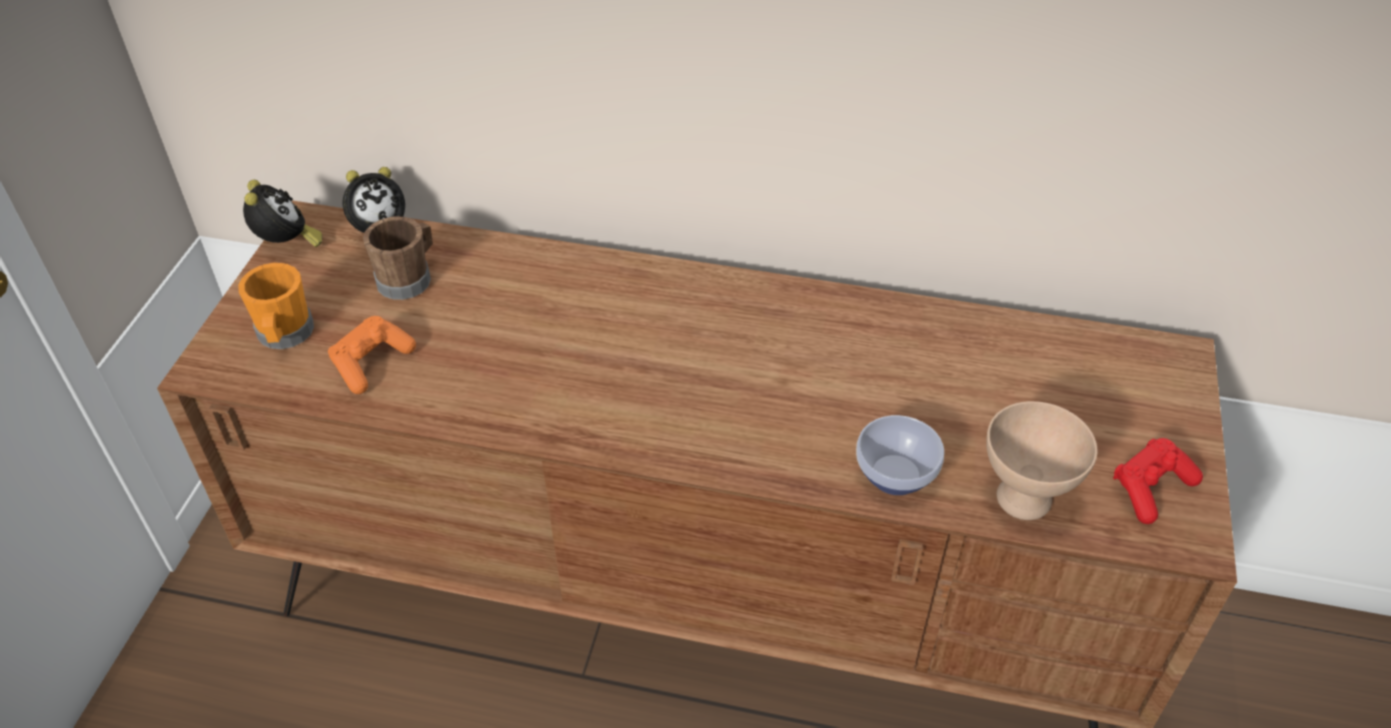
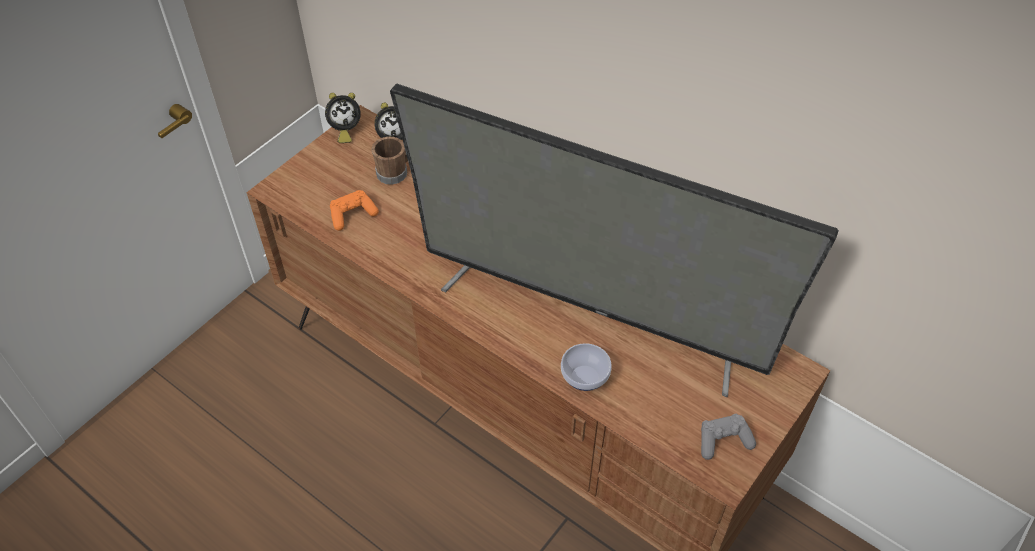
camera: 25 degrees right, 5 degrees up
(284, 335) = (318, 184): orange mug -> none
(287, 244) = (344, 131): alarm clock -> alarm clock turned 60 degrees clockwise
(841, 380) = (590, 314): none -> television
(1024, 500) = (646, 419): beige bowl -> none
(1150, 488) = (723, 441): red game controller -> grey game controller

